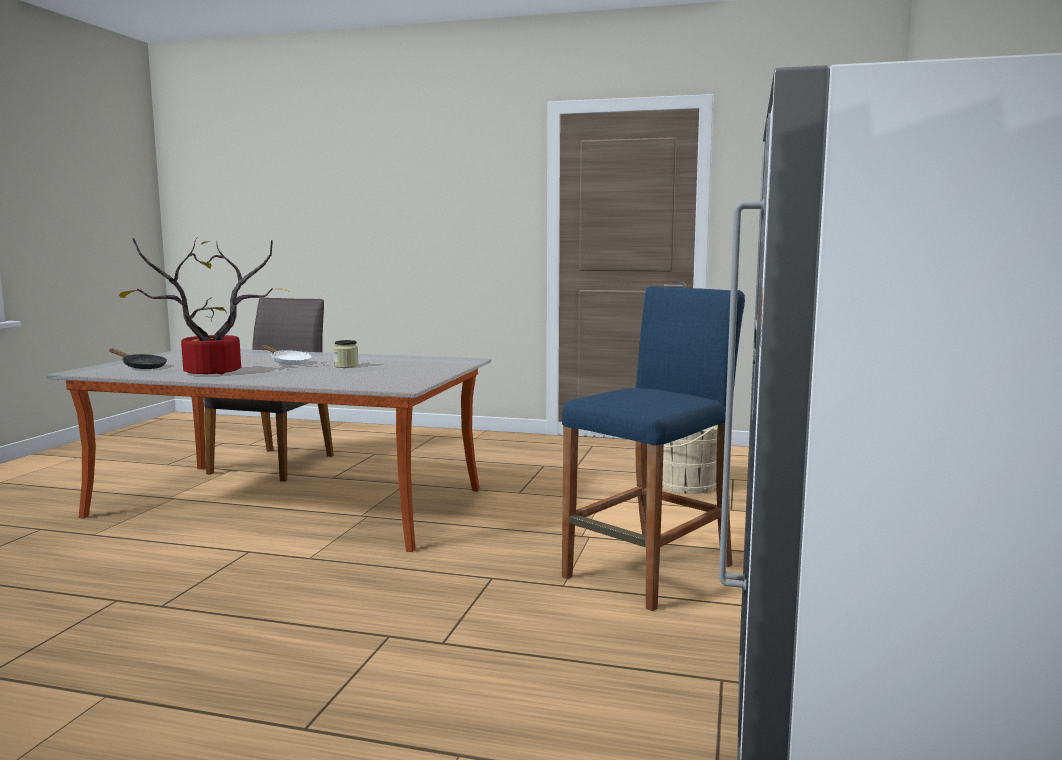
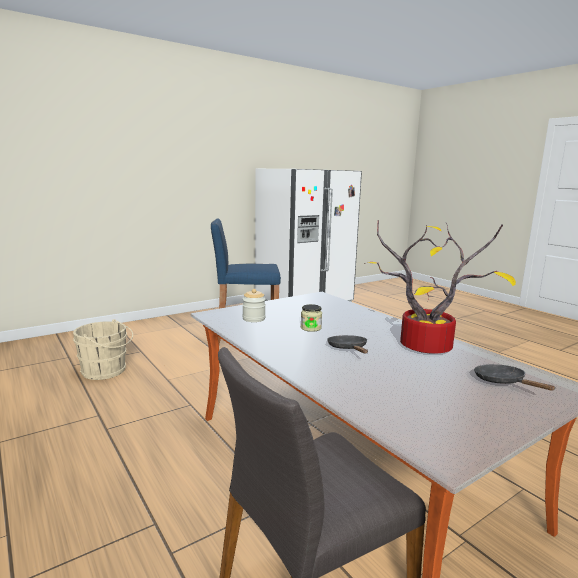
camera: 140 degrees left, 5 degrees up
(288, 363) = (348, 349): white frying pan -> black frying pan
(418, 363) = (254, 319): none -> jar

